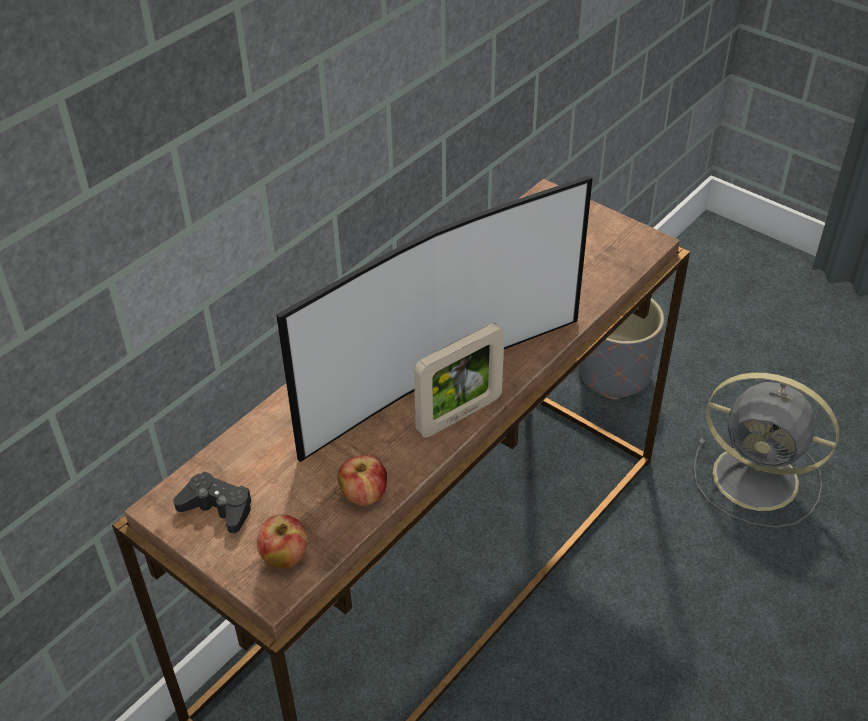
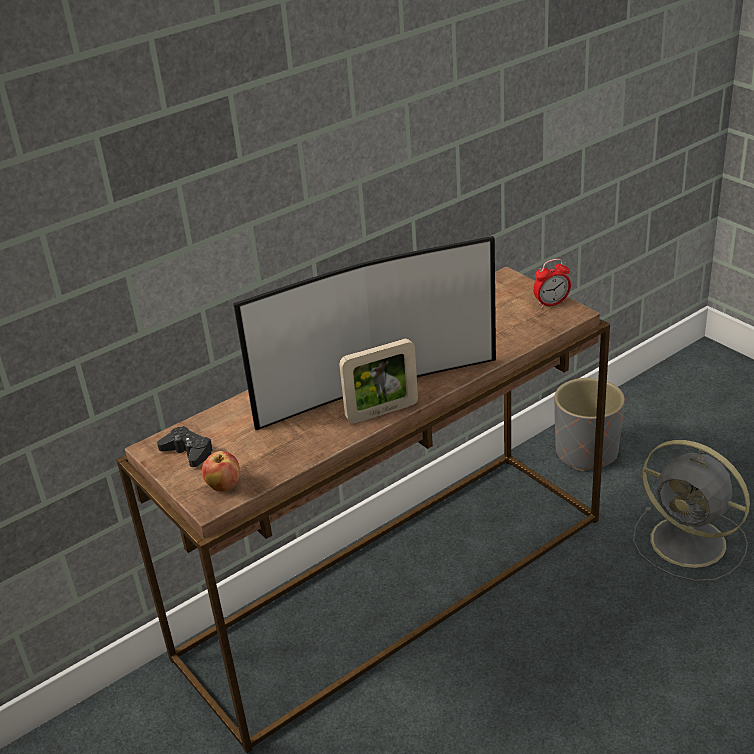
camera: 15 degrees right, 10 degrees down
(364, 496) = (293, 455): apple -> none
(617, 231) = (551, 303): none -> alarm clock

